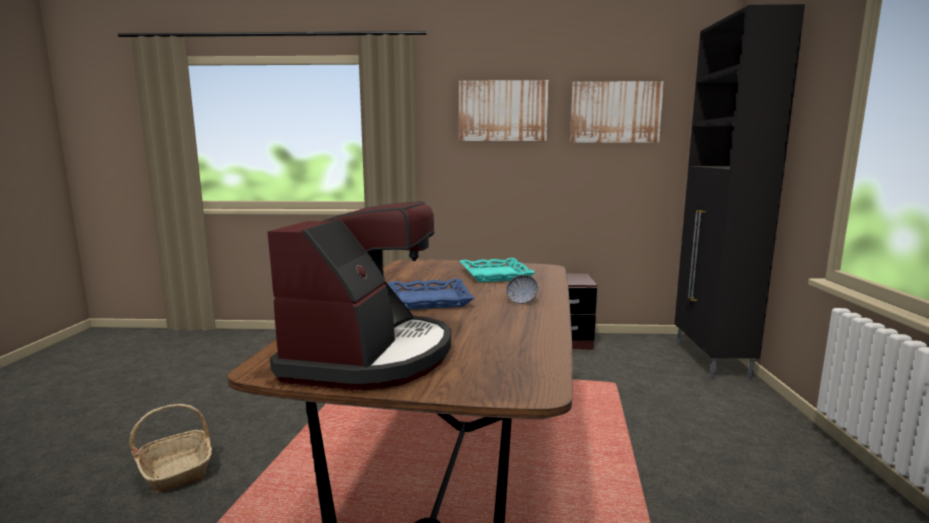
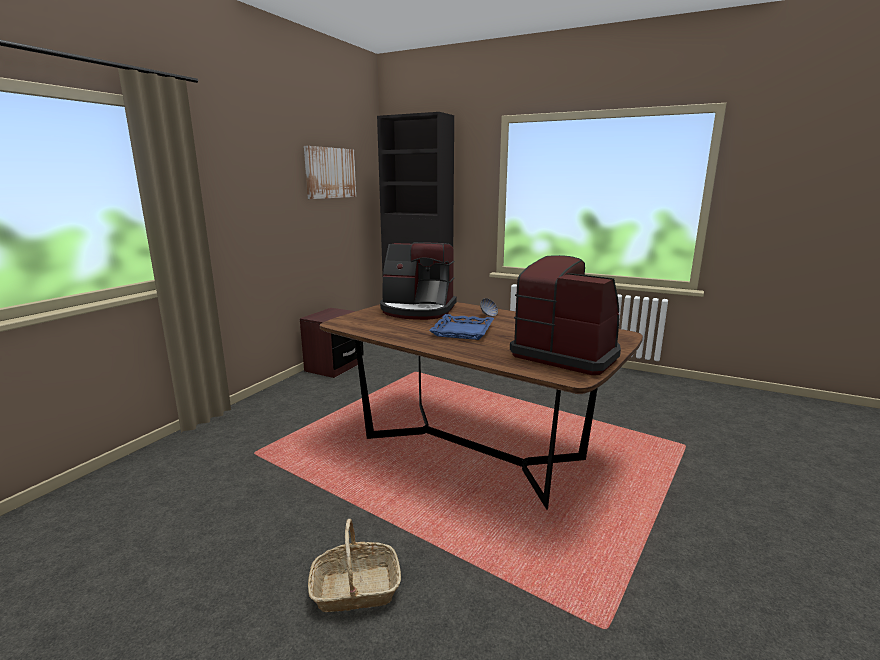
camera: 65 degrees left, 5 degrees up
(496, 275) = (417, 310): turquoise tray -> coffee machine
(503, 111) = (260, 170): picture -> none

